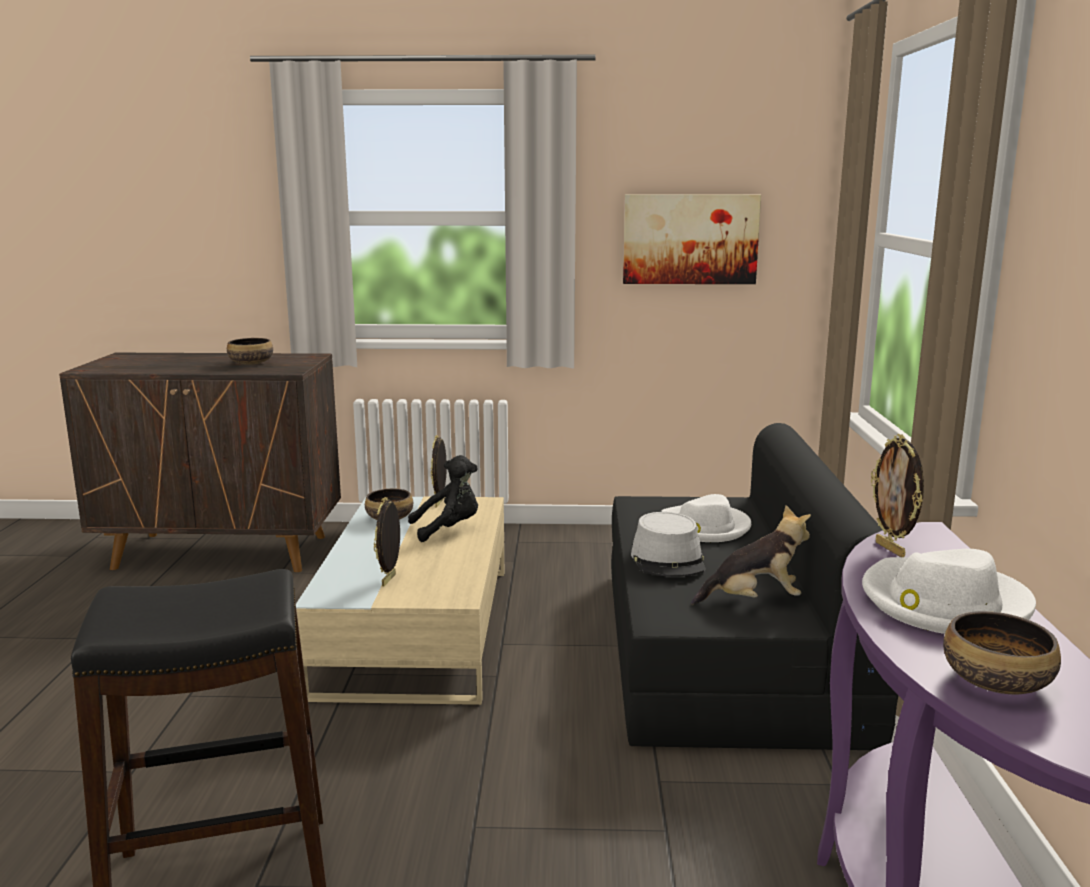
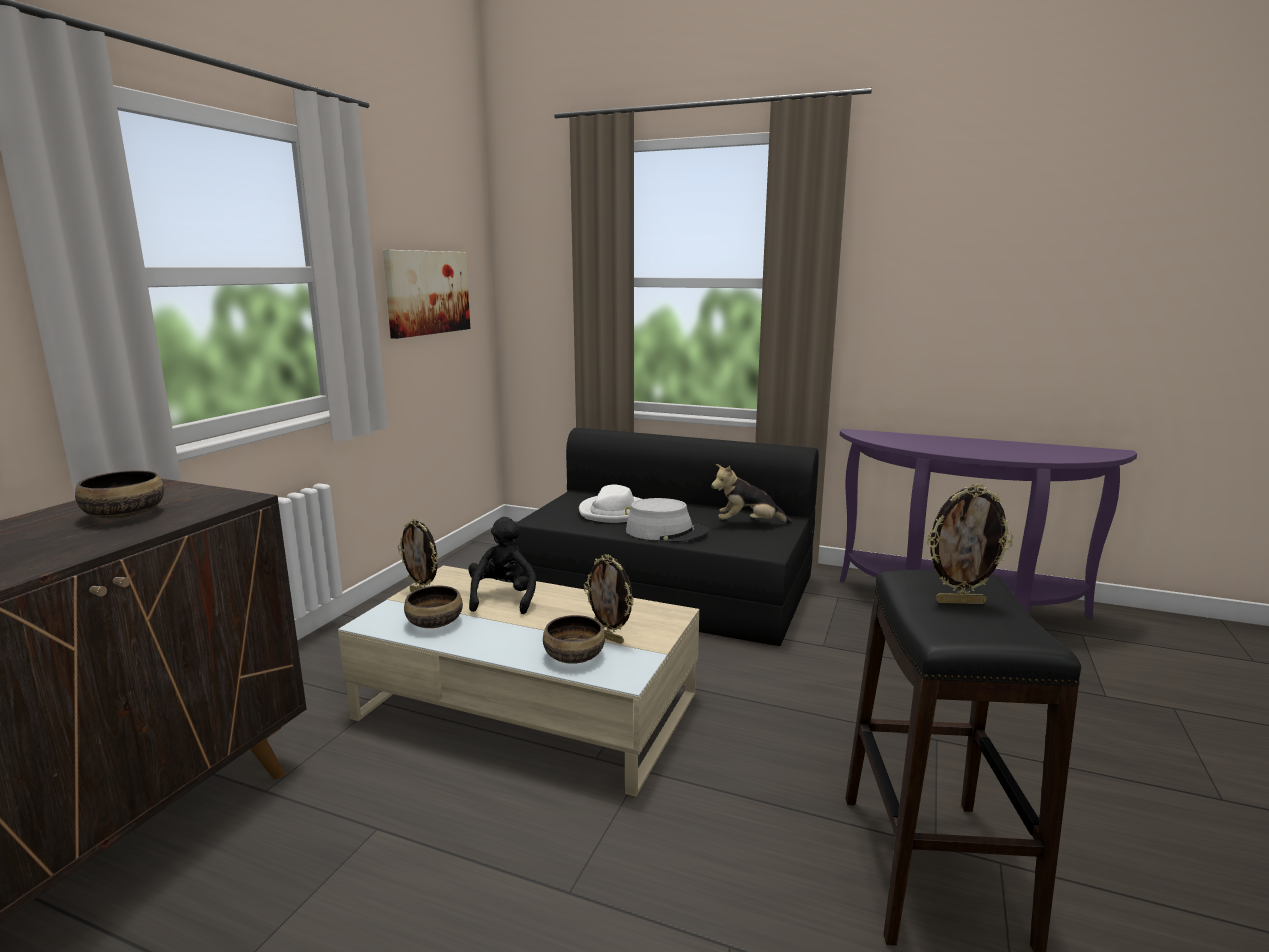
camera: 70 degrees left, 0 degrees up
(753, 600) = (748, 524): plush toy -> plush toy turned 105 degrees counterclockwise
(891, 549) = (883, 440): picture frame -> picture frame (960, 602)
(943, 603) = (958, 445): white hat -> none
(997, 680) = (1043, 453): bowl -> bowl (574, 655)

